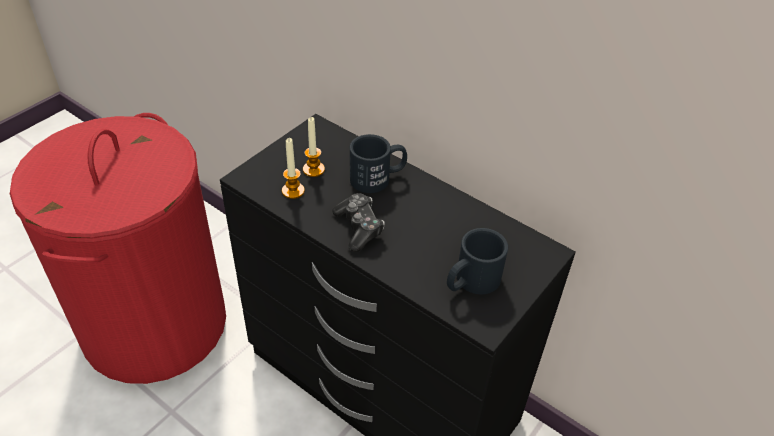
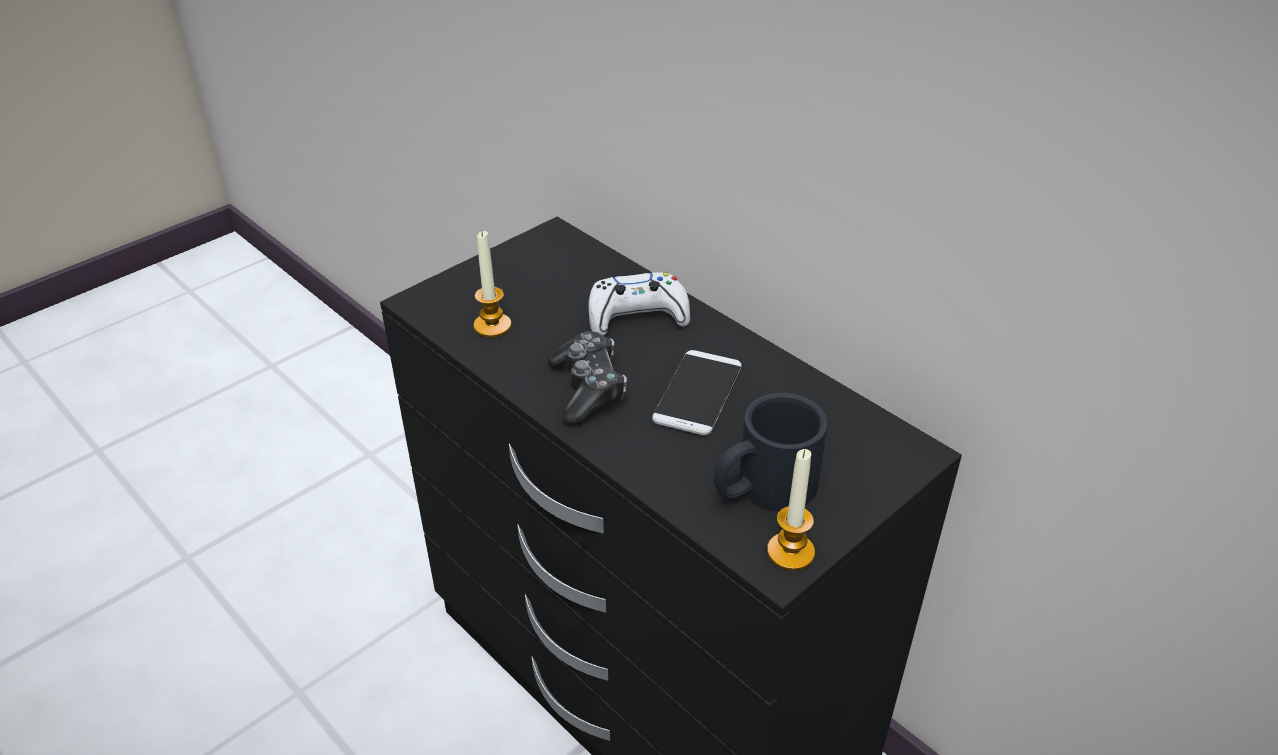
camera: 10 degrees right, 5 degrees down
(155, 325) = (301, 554): red laundry basket -> none
(313, 169) = (533, 297): candle -> candle (790, 552)
(378, 178) = (637, 315): black mug -> white game controller
(423, 225) = (698, 393): none -> phone

